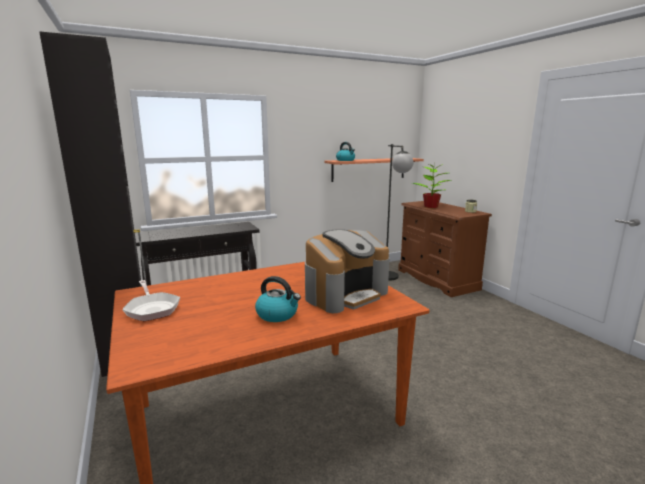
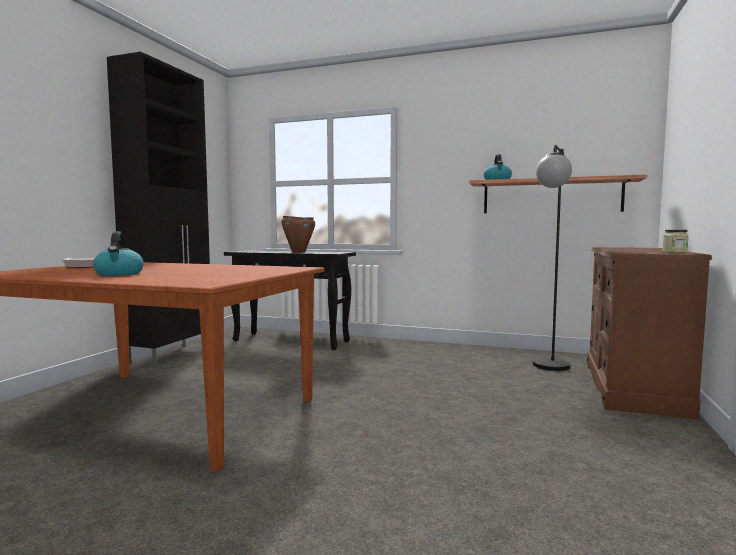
camera: 45 degrees right, 10 degrees down
(209, 231) = (298, 252): none -> brown cooking pot
(345, 294) = (205, 275): coffee machine -> none
(431, 207) = (622, 249): potted plant -> none

